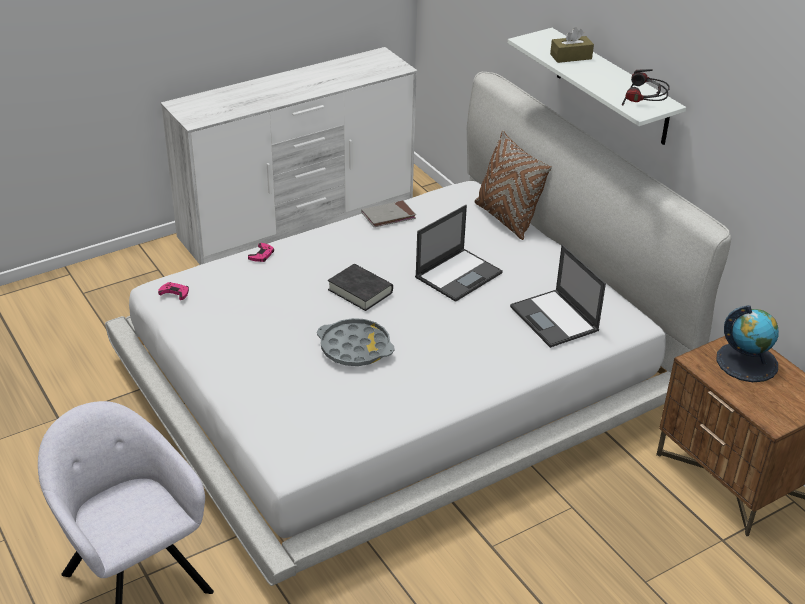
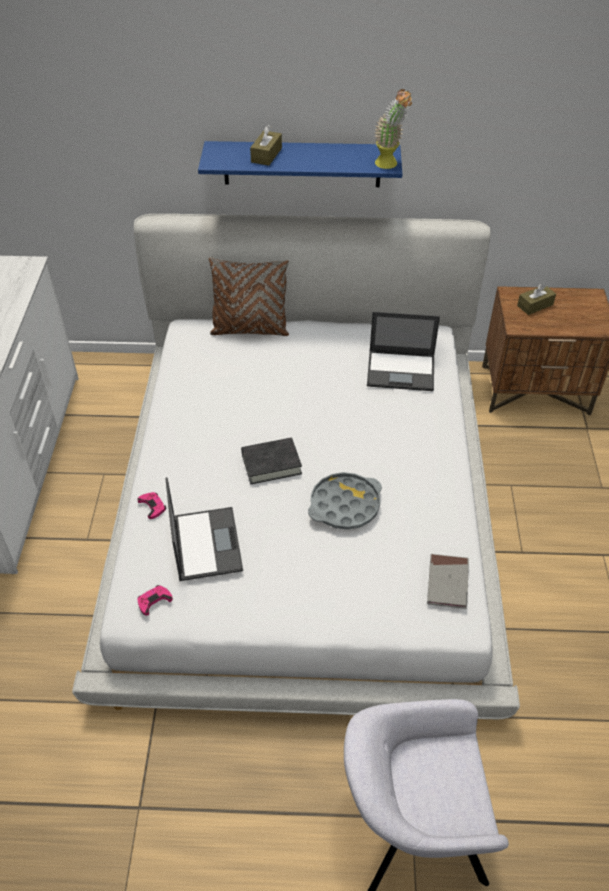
camera: 55 degrees left, 10 degrees up
(388, 216) = (177, 394): grey book -> grey book (447, 583)
(459, 274) = (299, 393): laptop -> laptop (206, 543)
(612, 87) = (302, 164): white shelf -> blue shelf
(642, 112) = (390, 165): headphones -> potted plant
(747, 362) = (535, 305): globe -> brown tissue box

